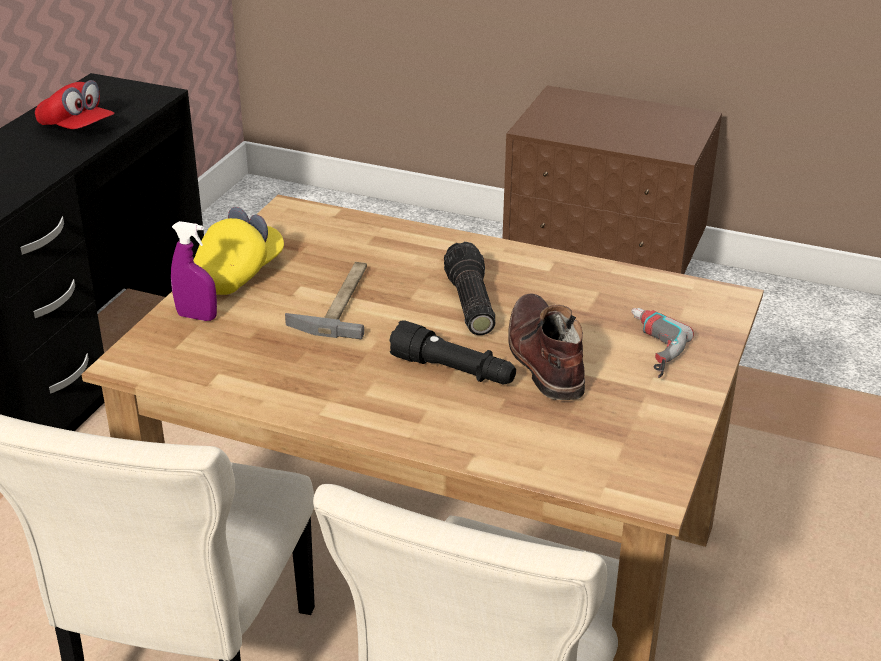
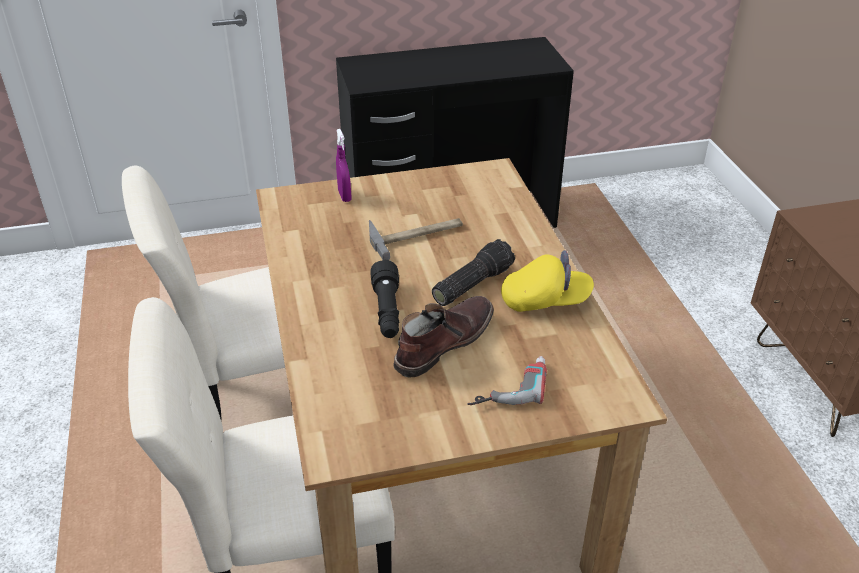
camera: 55 degrees right, 5 degrees up
(77, 128) = (476, 64): red cap -> none
(238, 273) = (403, 187): yellow cap -> yellow cap (545, 300)

